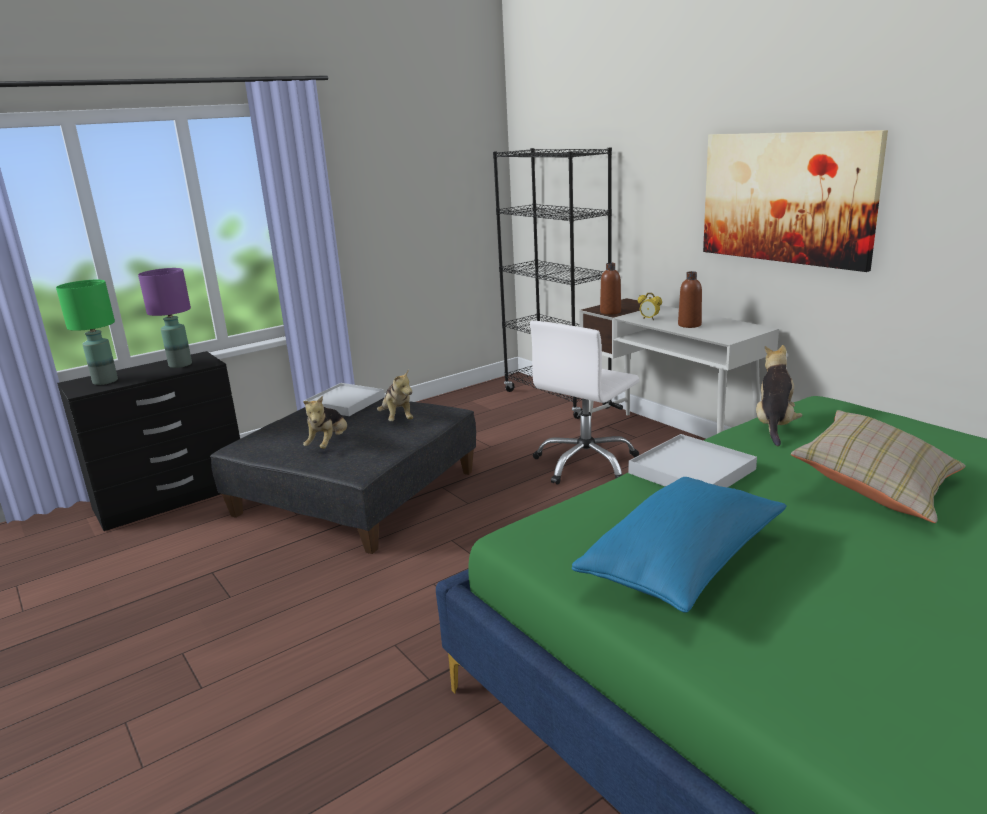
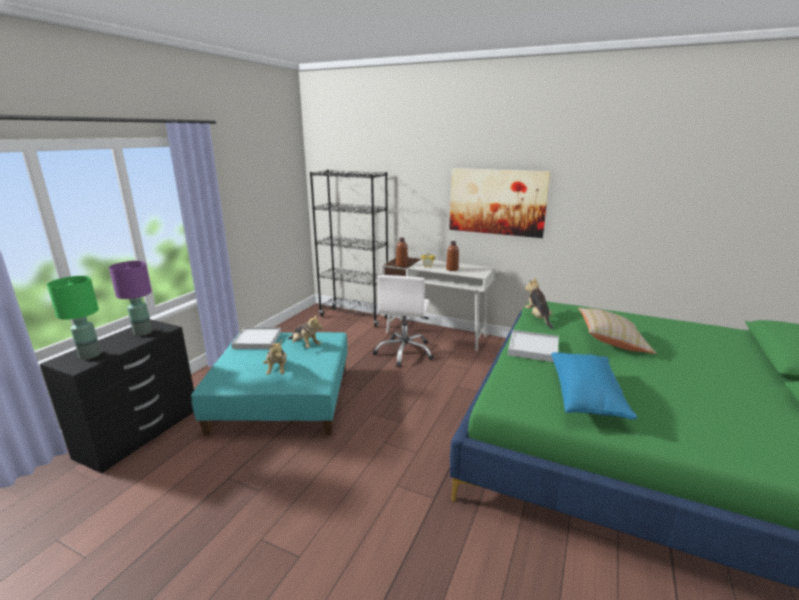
camera: 30 degrees left, 0 degrees up
(356, 493) = (282, 398): grey ottoman -> turquoise ottoman

